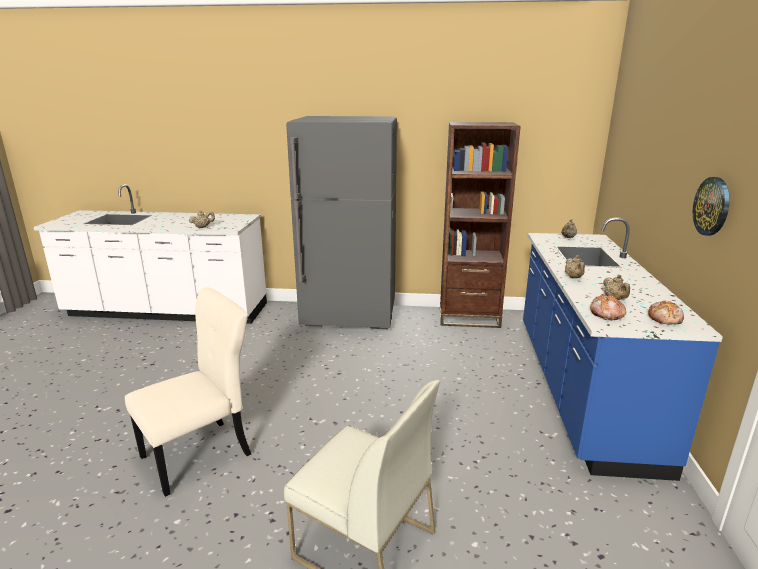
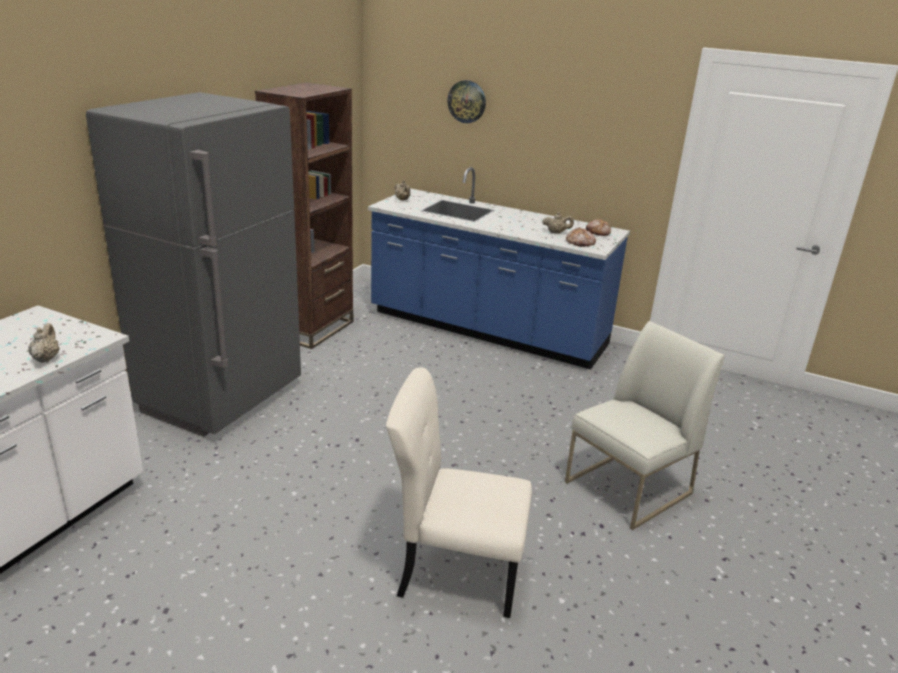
camera: 70 degrees left, 5 degrees up
(201, 454) = (454, 572): beige chair -> beige chair turned 60 degrees counterclockwise
(574, 277) = (504, 229): beige teapot -> none
(712, 206) = (584, 143): wall clock -> wall clock (467, 101)

